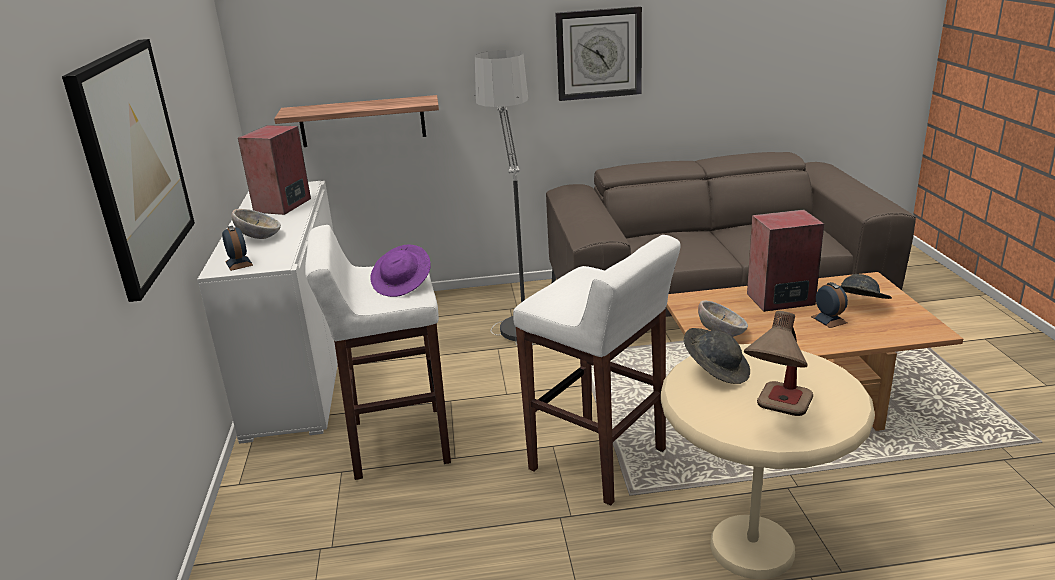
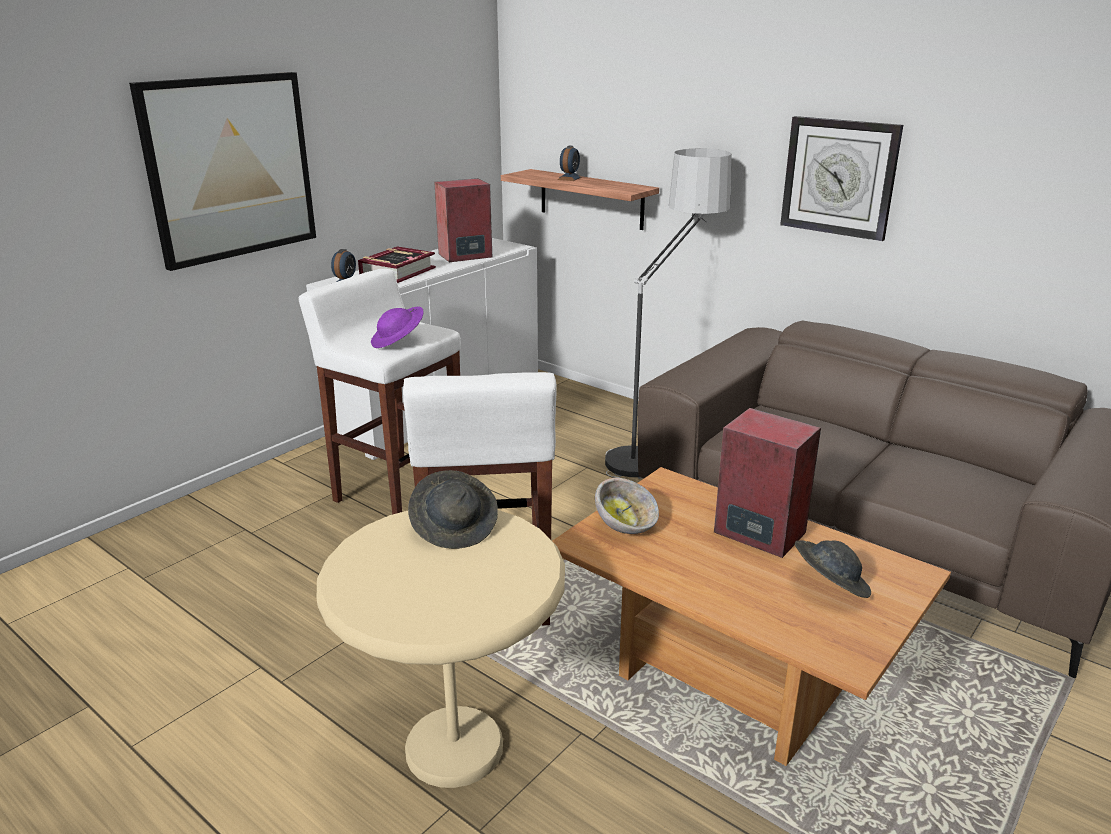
camera: 45 degrees right, 0 degrees up
(259, 237) = (397, 272): bowl -> book
(778, 415) = (400, 588): table lamp -> none
(829, 319) = (759, 578): alarm clock -> alarm clock (569, 178)

